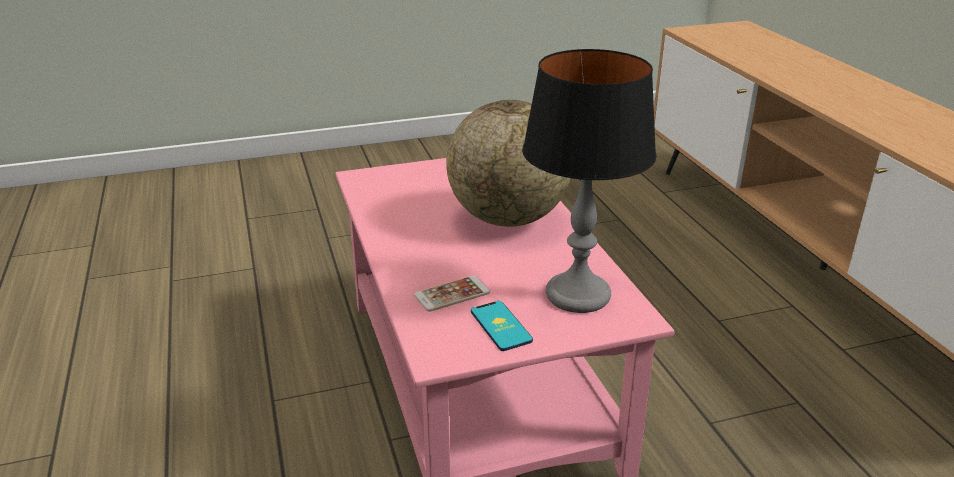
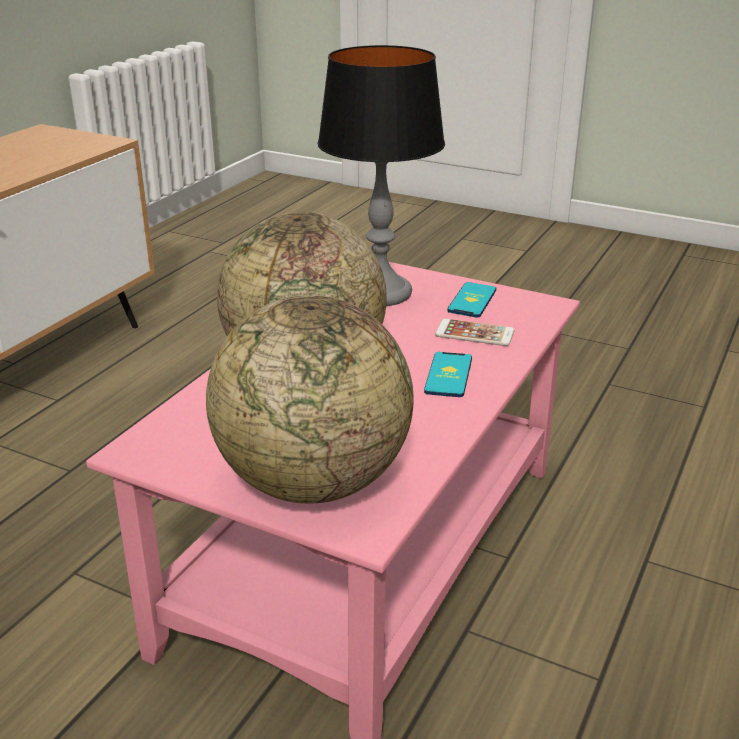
camera: 135 degrees left, 0 degrees up
(407, 180) = (313, 481): none -> globe
(423, 254) = (448, 375): none -> phone

